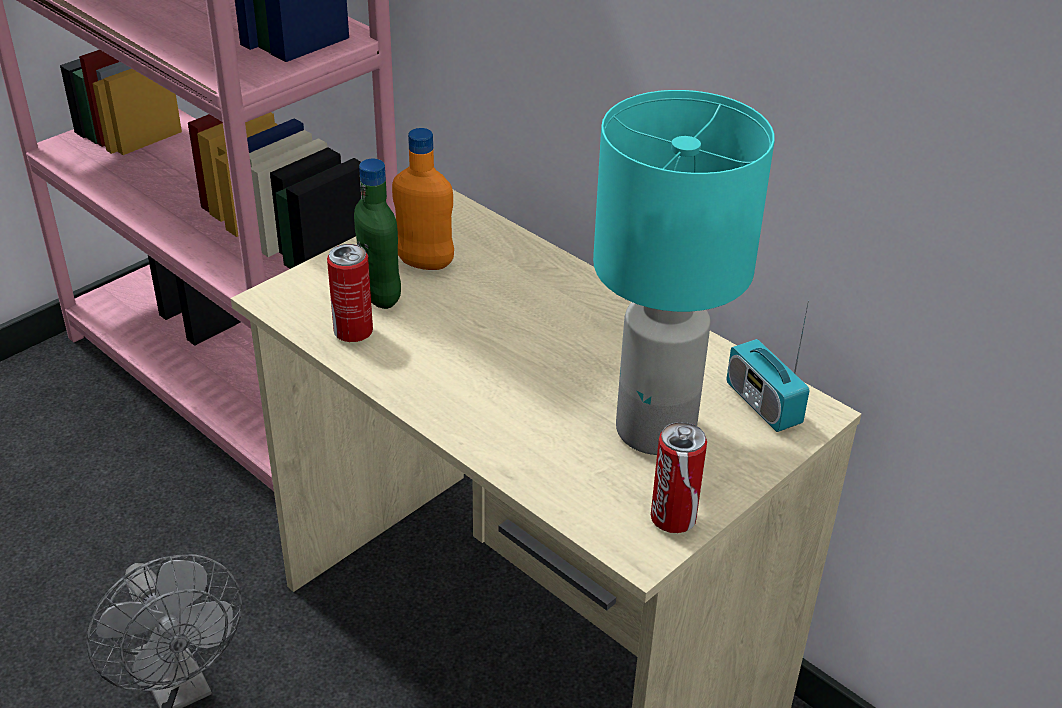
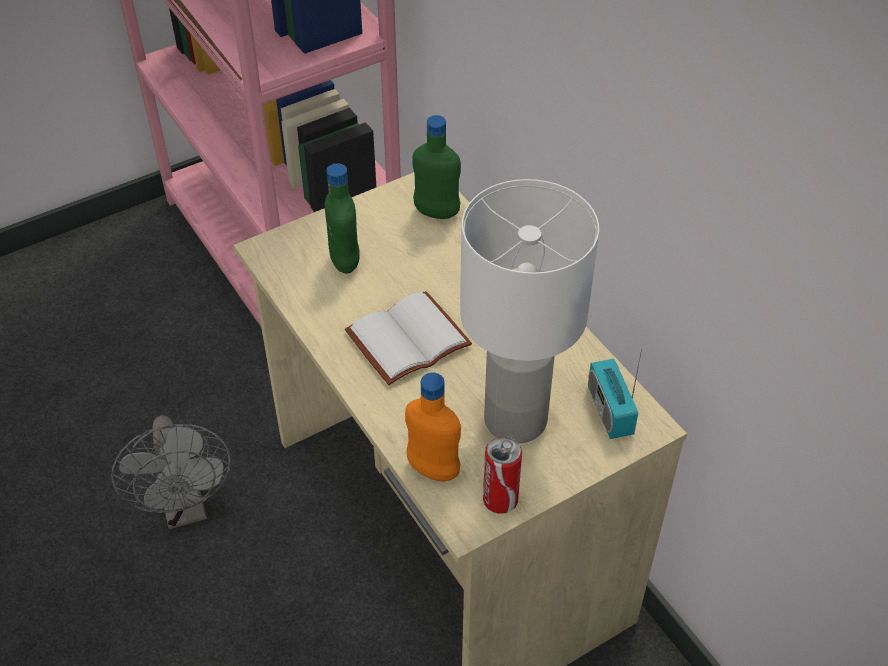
camera: 15 degrees right, 10 degrees up
(353, 332) = (314, 291): can -> none
(425, 263) = (388, 235): orange bottle -> orange bottle (433, 469)
(474, 234) = (436, 212): none -> green bottle
(488, 363) = (408, 337): none -> white book
(656, 431) = (515, 421): turquoise table lamp -> white table lamp

